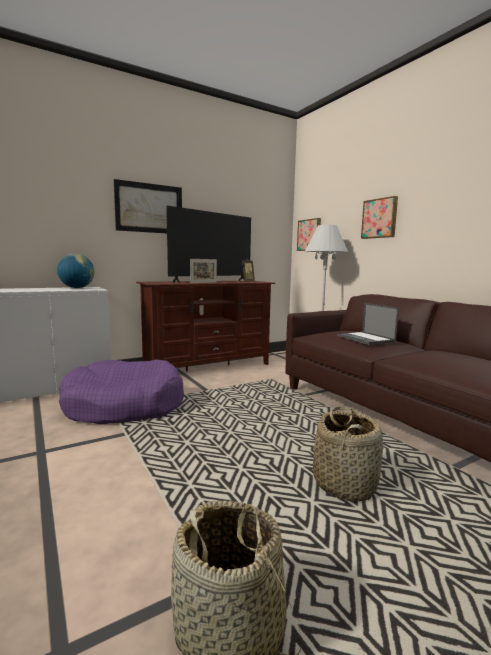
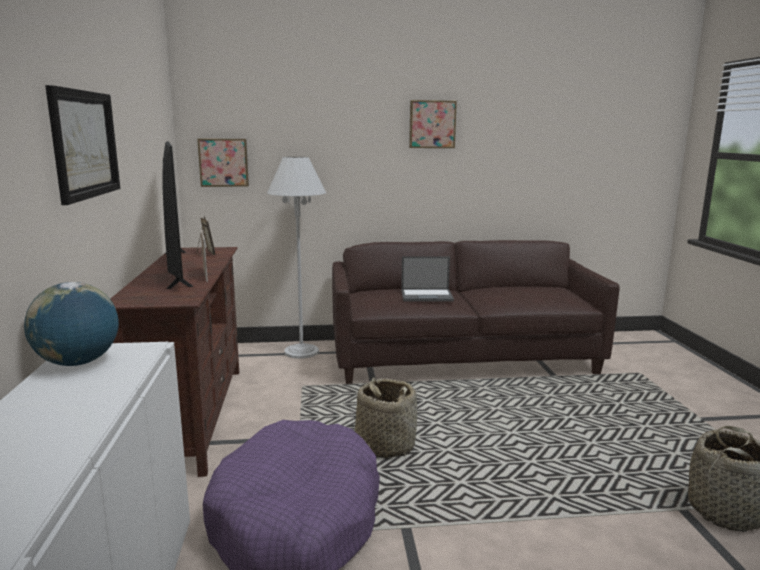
camera: 65 degrees left, 5 degrees up
(345, 483) = (567, 422): basket -> basket (385, 445)
(380, 218) = (353, 149): picture -> picture (432, 124)

